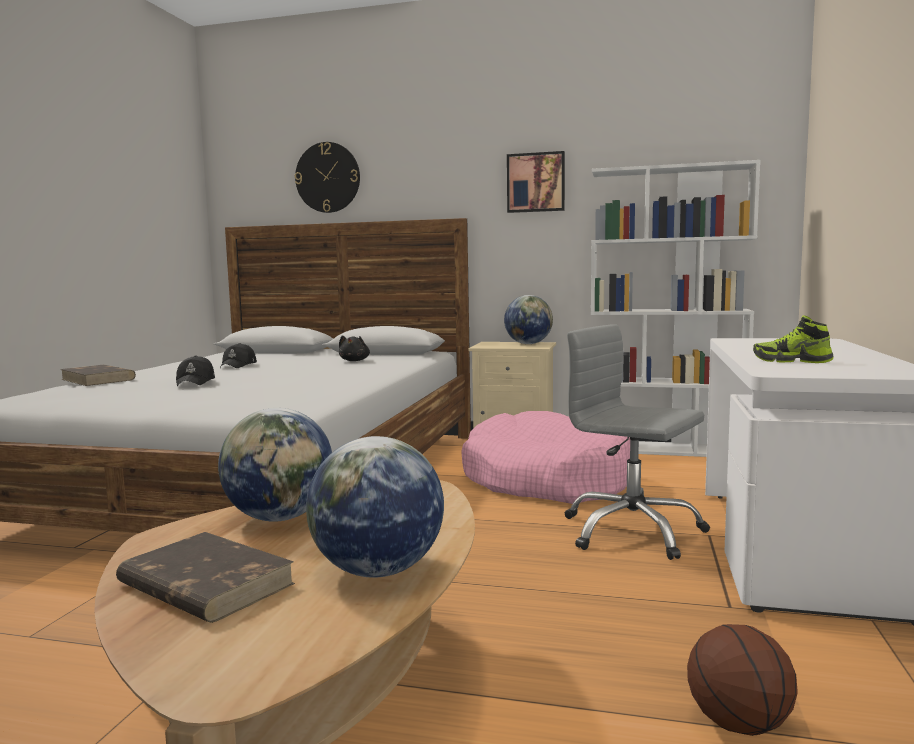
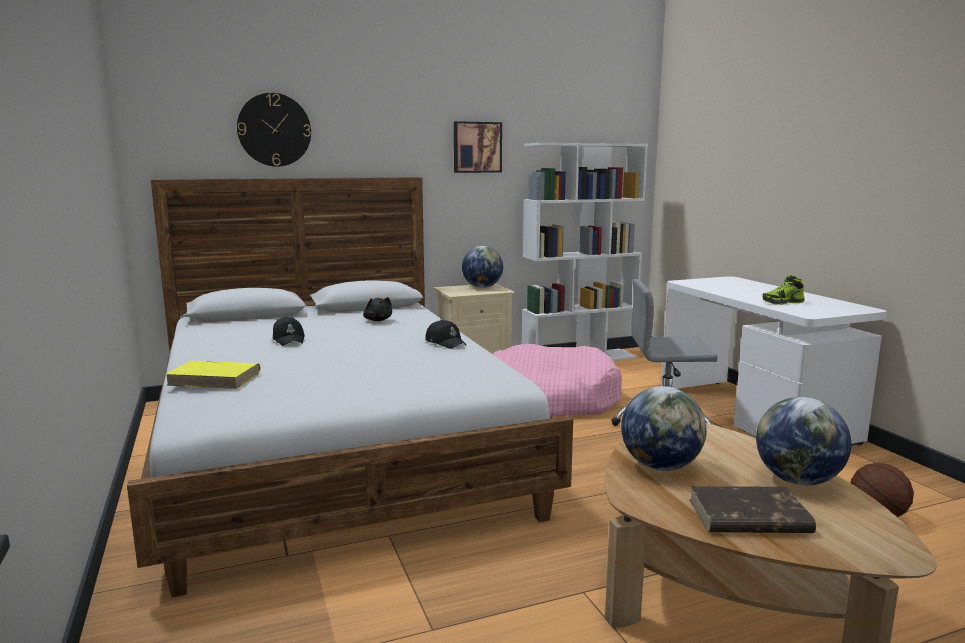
camera: 35 degrees left, 5 degrees up
(98, 379) = (215, 379): brown book -> yellow book
(196, 382) = (327, 366): black cap -> black cap (445, 342)

